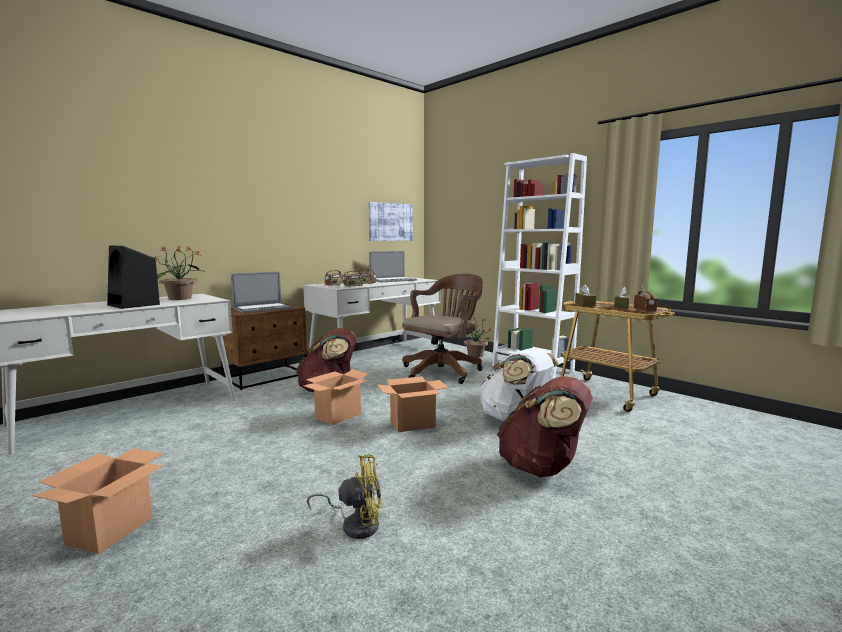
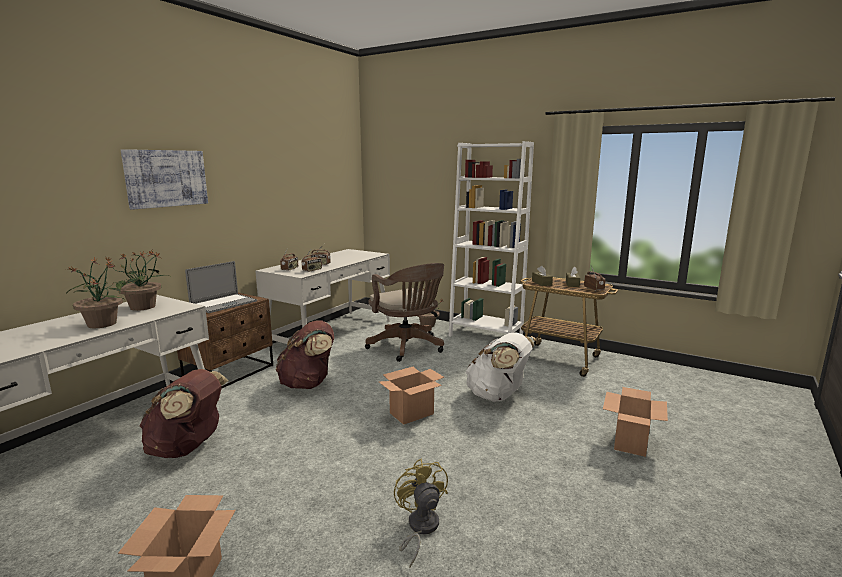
camera: 15 degrees left, 5 degrees up
(134, 305) = (102, 324): black speaker -> potted plant
(338, 416) = (336, 414): cardboard box -> cardboard box (630, 443)
(355, 524) = (420, 528): yellow fan -> yellow fan turned 90 degrees counterclockwise
(390, 222) = (332, 194): picture -> picture (166, 178)
(393, 280) = (342, 256): laptop -> none
(443, 371) = (408, 347): brown office chair -> brown office chair turned 120 degrees clockwise
(543, 468) = (543, 444): brown backpack -> brown backpack (188, 448)

